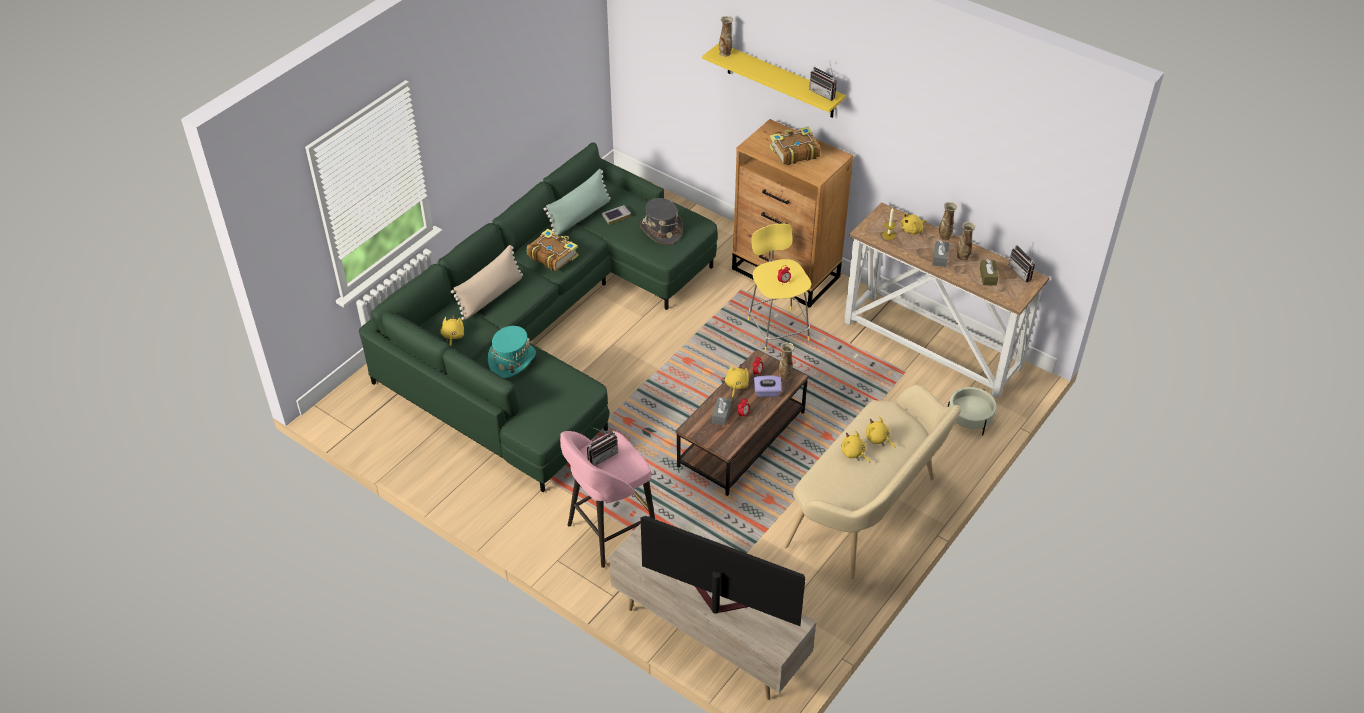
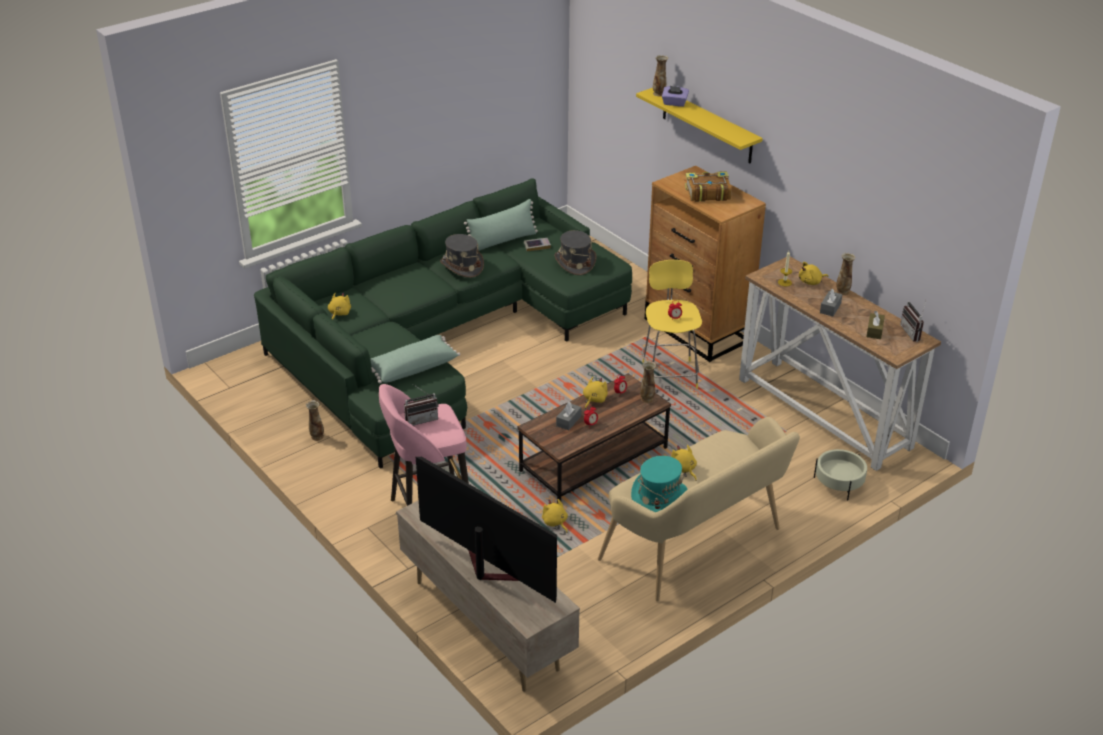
camera: 15 degrees right, 10 degrees down
(490, 296) = (389, 288): beige pillow -> none
(512, 360) = (384, 341): turquoise hat -> turquoise hat (659, 496)
(552, 255) = (462, 266): book -> grey hat
(552, 386) = (412, 367): none -> green pillow
(767, 392) = (622, 410): purple tissue box -> purple tissue box (674, 103)
(824, 93) = (741, 134): radio -> none
(878, 439) = (714, 463): yellow plush toy -> yellow plush toy (555, 523)
(962, 257) = (854, 311): vase -> vase (317, 437)

